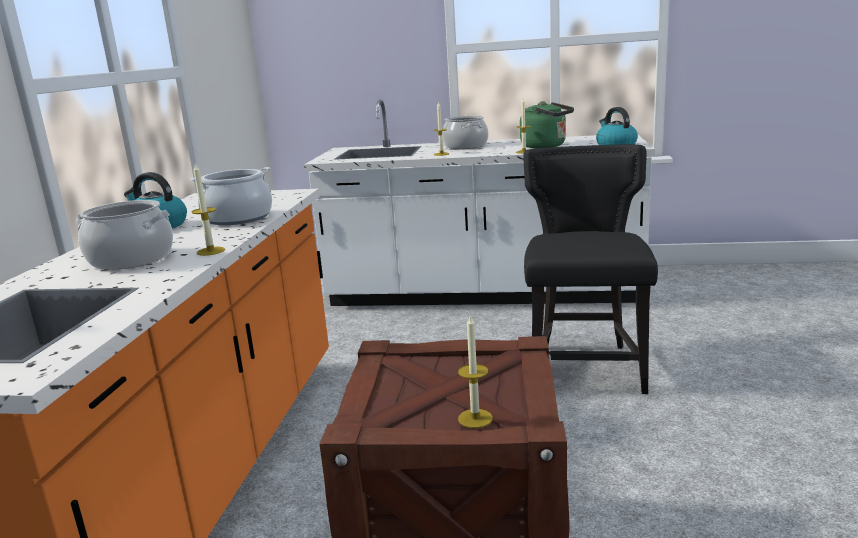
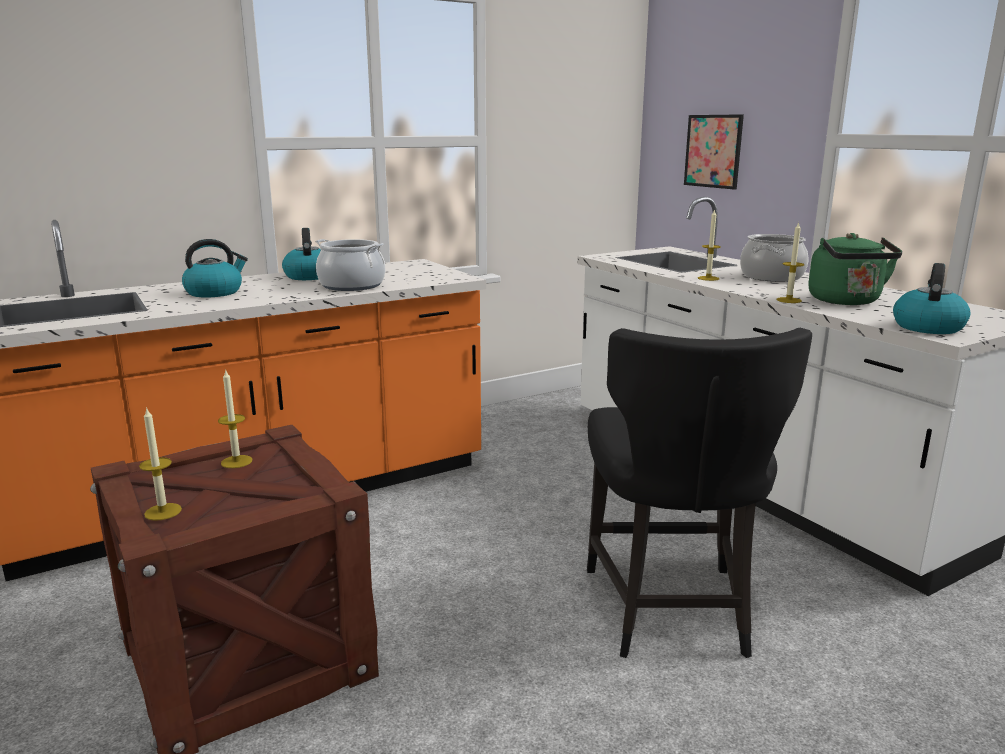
camera: 50 degrees right, 0 degrees up
(131, 259) = (215, 292): cooking pot -> kettle
(211, 251) = (248, 302): candle -> candle (236, 461)
(343, 67) = (713, 151): none -> picture
(585, 367) = (669, 612): black chair -> black chair turned 120 degrees clockwise

